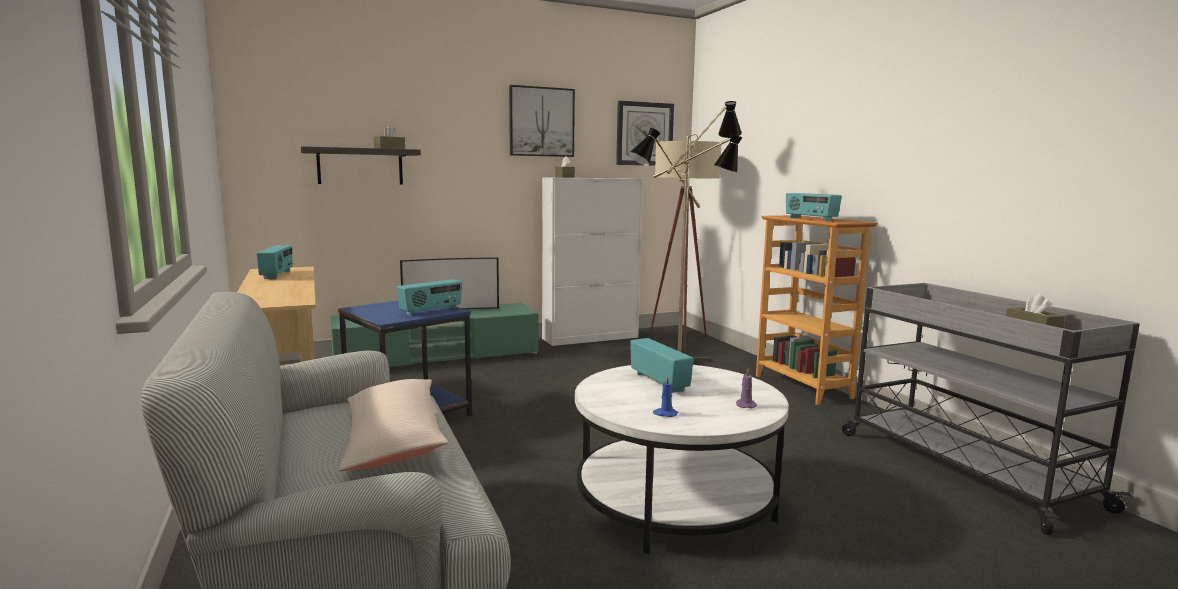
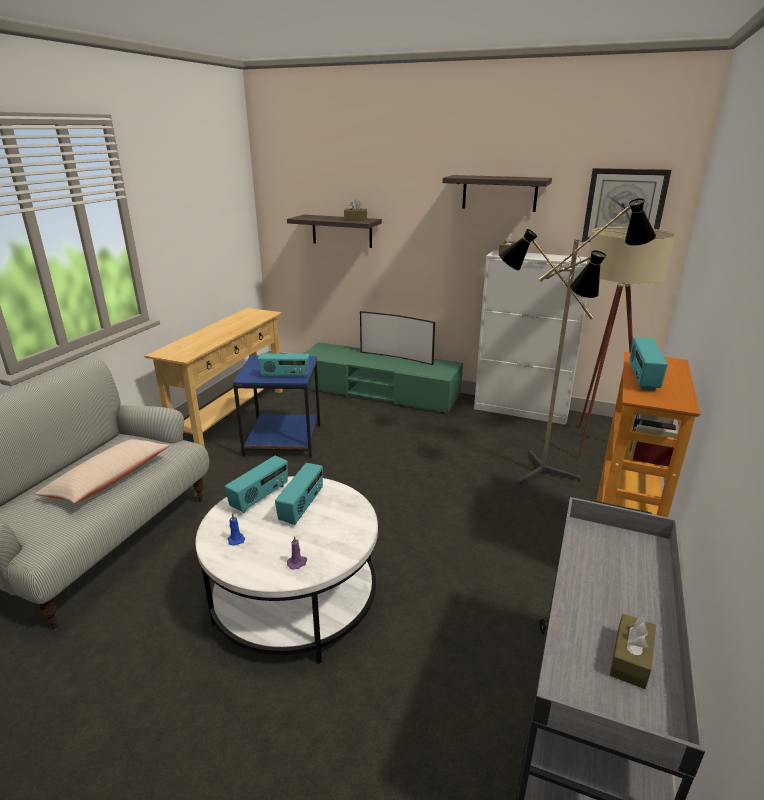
camera: 45 degrees right, 15 degrees up
(277, 275) = (241, 319): radio -> radio (260, 497)
(541, 122) = (499, 193): picture -> shelf

